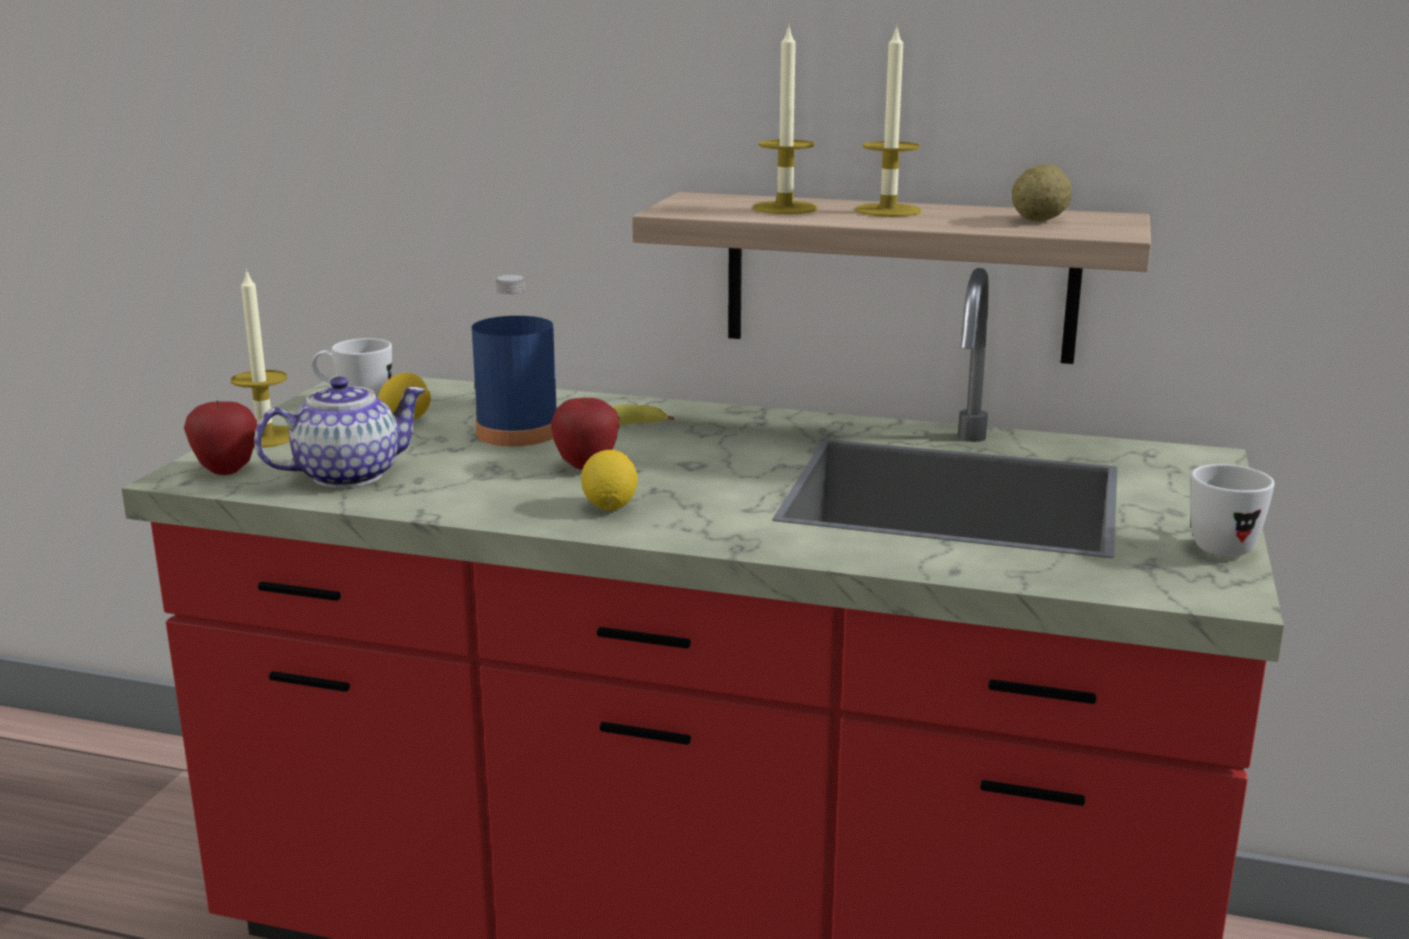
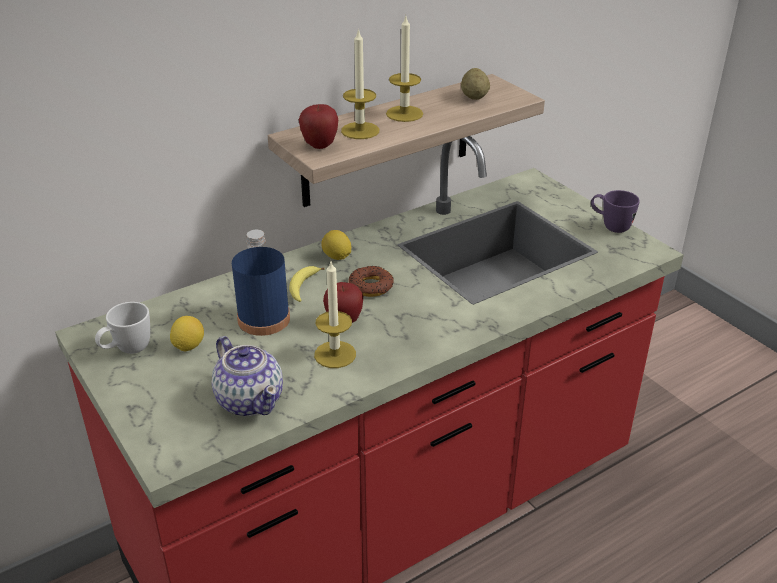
camera: 50 degrees left, 15 degrees up
(226, 470) = (179, 440): apple -> apple (319, 145)
(265, 437) = (140, 406): candle -> candle (335, 354)
(346, 475) = (250, 400): teapot -> teapot turned 135 degrees clockwise
(609, 507) = (404, 338): lemon -> lemon (336, 257)
(693, 456) = (371, 286): none -> donut
(1215, 544) = (610, 226): white mug -> purple mug

